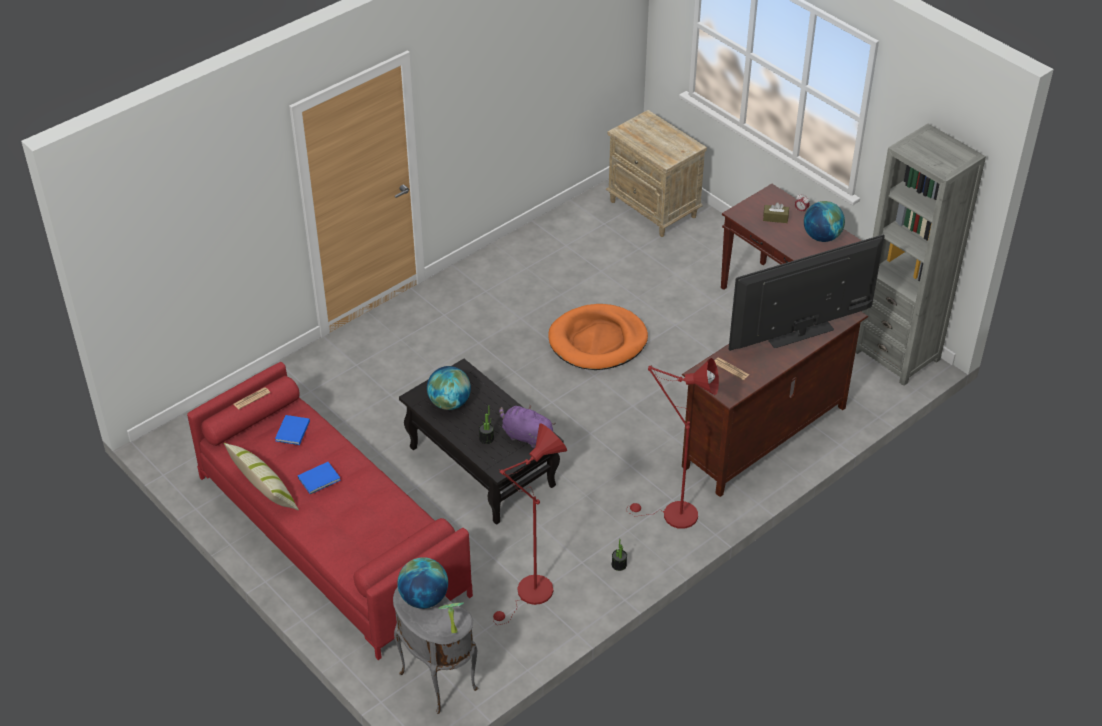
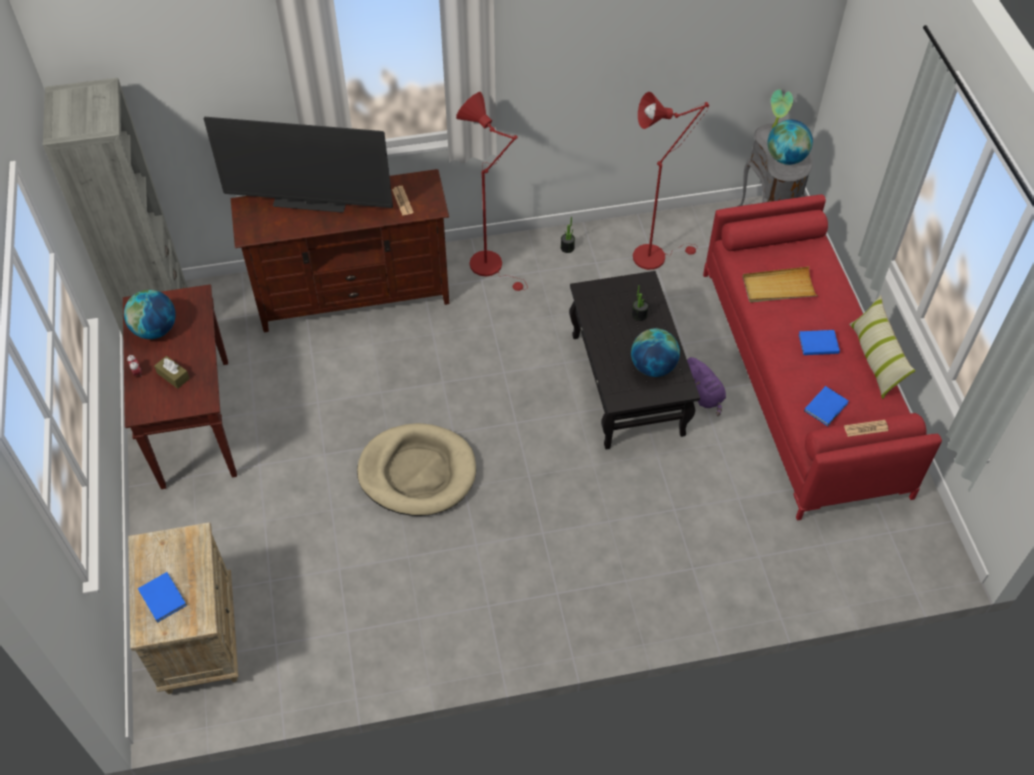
camera: 150 degrees left, 10 degrees up
(377, 515) = (778, 287): none -> beige tray
(525, 436) = (601, 301): purple plush toy -> purple plush toy (702, 395)
(598, 341) = (417, 472): orange dog bed -> beige dog bed
(654, 132) = (163, 596): none -> blue book

